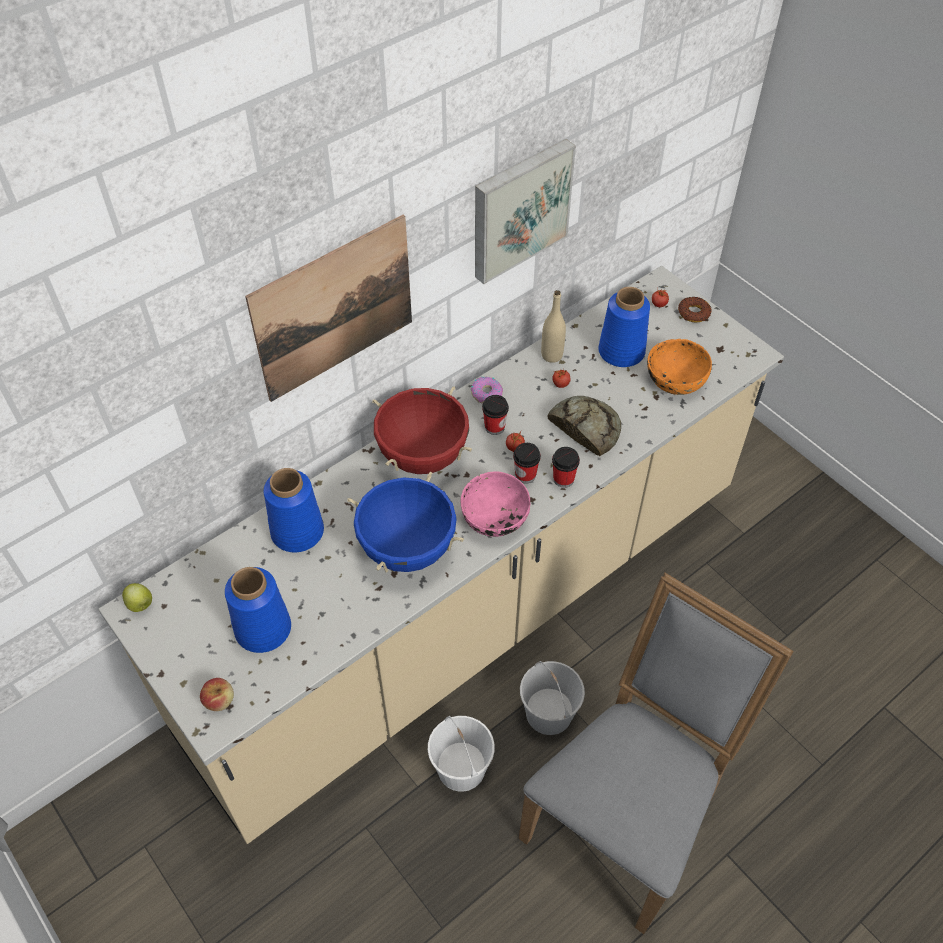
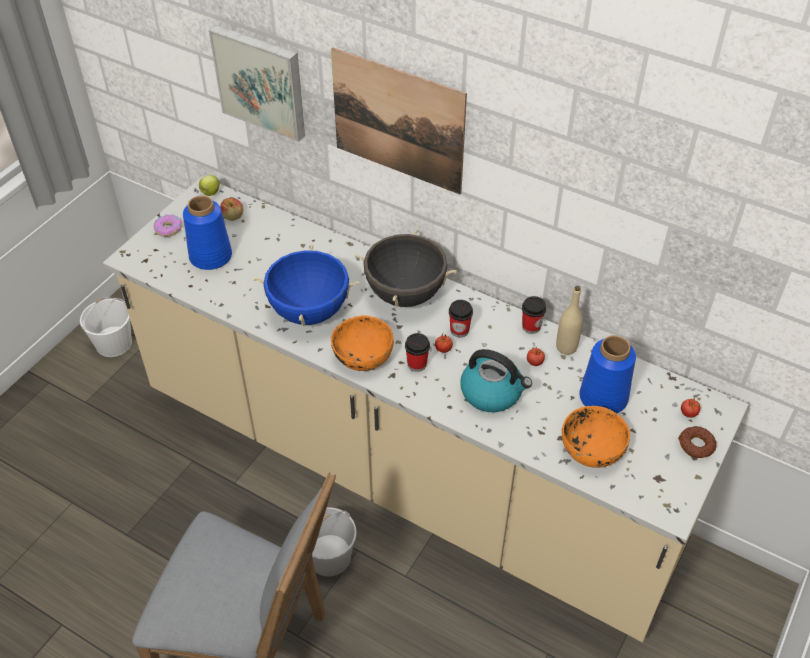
camera: 70 degrees right, 5 degrees down
(219, 700) = (148, 254): apple -> apple (233, 216)
(298, 532) = (300, 247): blue vase -> none
(422, 456) = (405, 294): red cooking pot -> black cooking pot
(460, 767) = (259, 507): white bucket -> white bucket (114, 343)
(486, 393) = (494, 315): donut -> donut (168, 229)
(494, 518) = (362, 355): pink bowl -> orange bowl
(519, 209) = (584, 189): picture -> picture (261, 81)
(563, 479) = (425, 391): cup -> cup (531, 327)
(585, 427) = (492, 393): bread -> kettle

